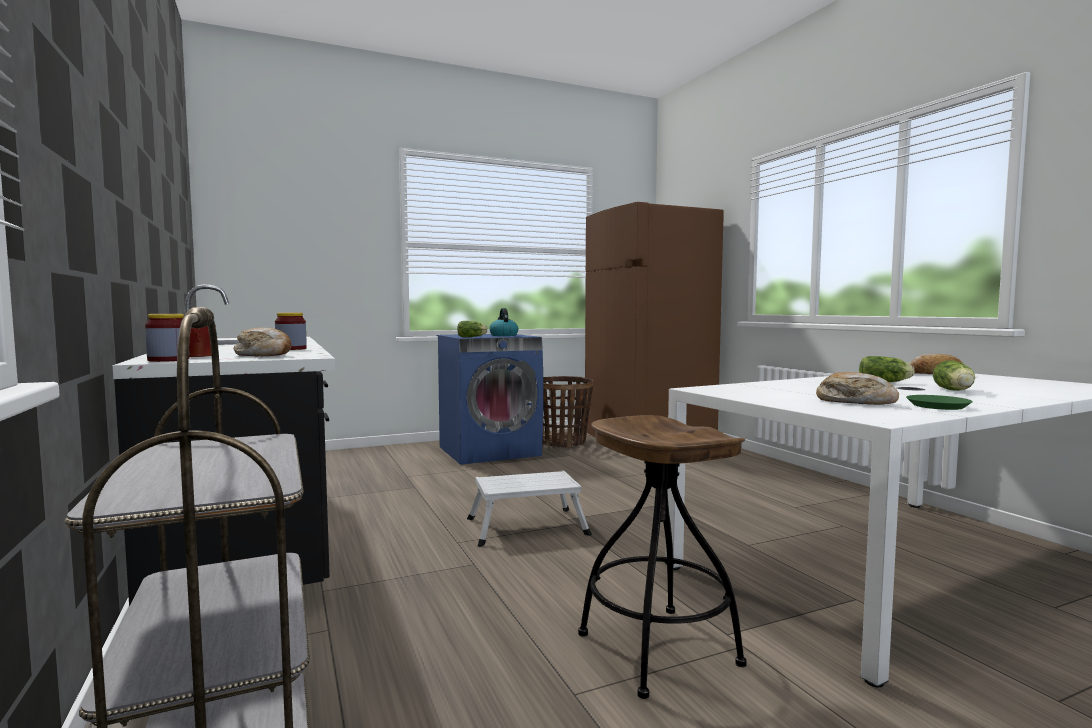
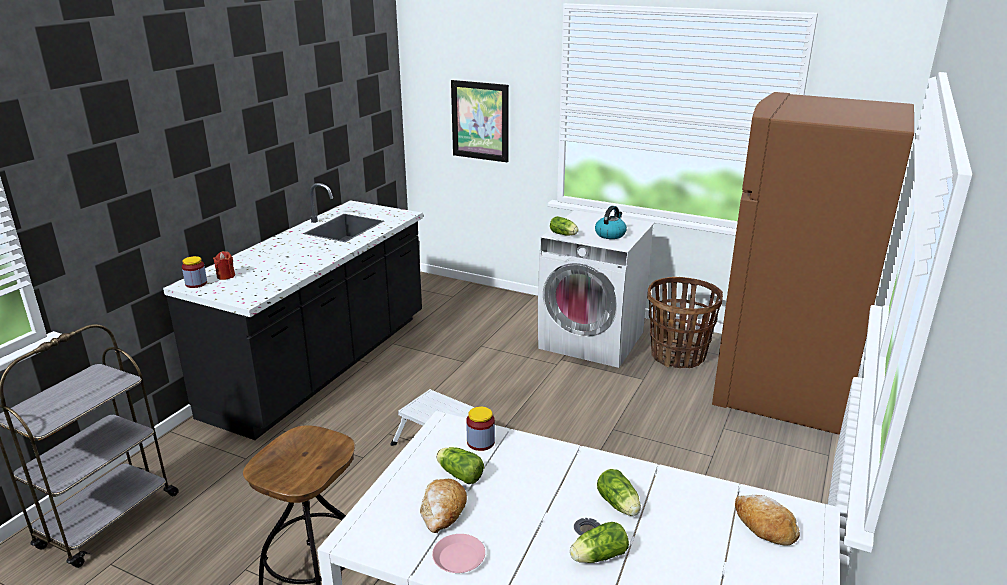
camera: 50 degrees right, 20 degrees up
(265, 355) = (244, 287): bread -> none
(291, 349) = (297, 269): jar -> jar (480, 442)
(309, 262) = (480, 121): none -> picture
(490, 450) = (593, 340): blue washing machine -> white washing machine
(794, 394) = (458, 474): none -> lettuce
(937, 406) = (459, 557): green plate -> pink plate

